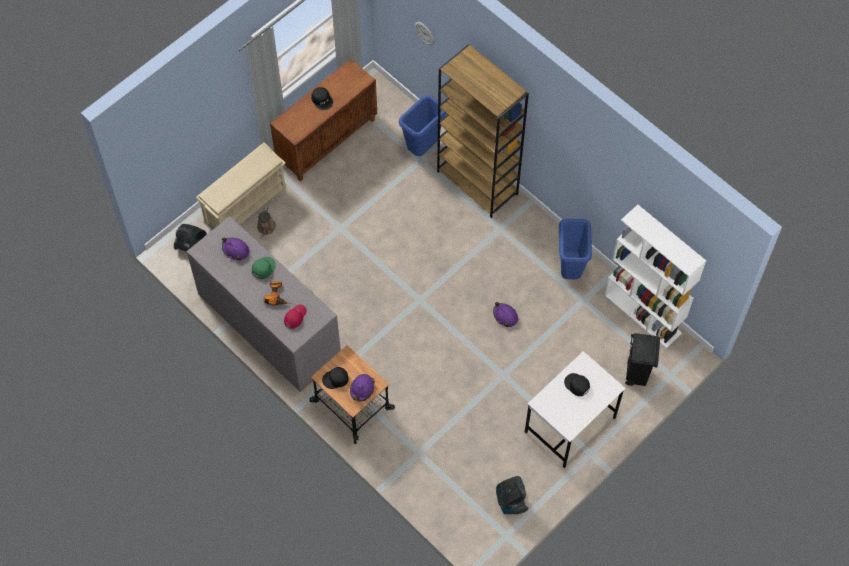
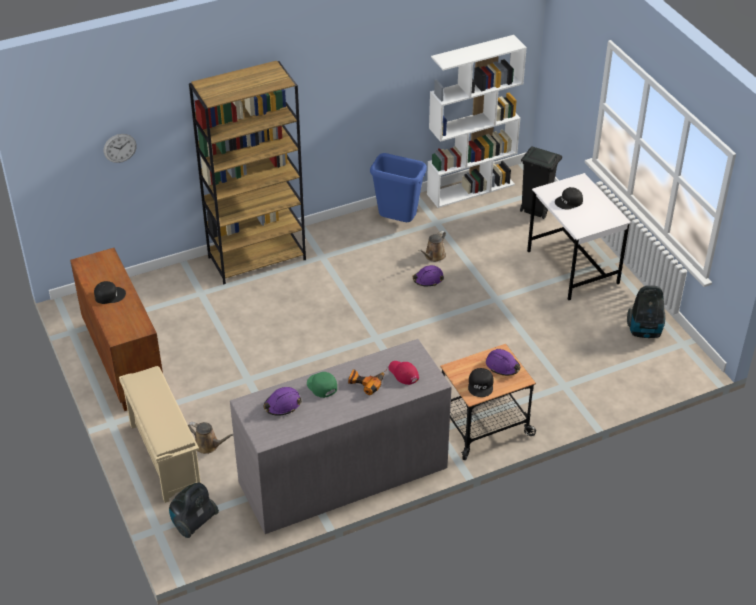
camera: 70 degrees left, 20 degrees down
(422, 148) = (186, 288): blue trash can -> none
(537, 311) = (433, 256): none -> brown watering can

